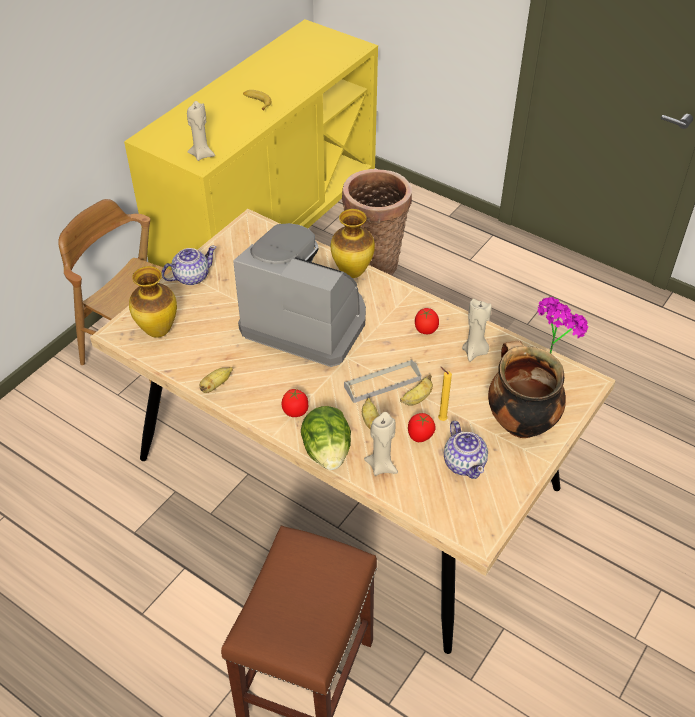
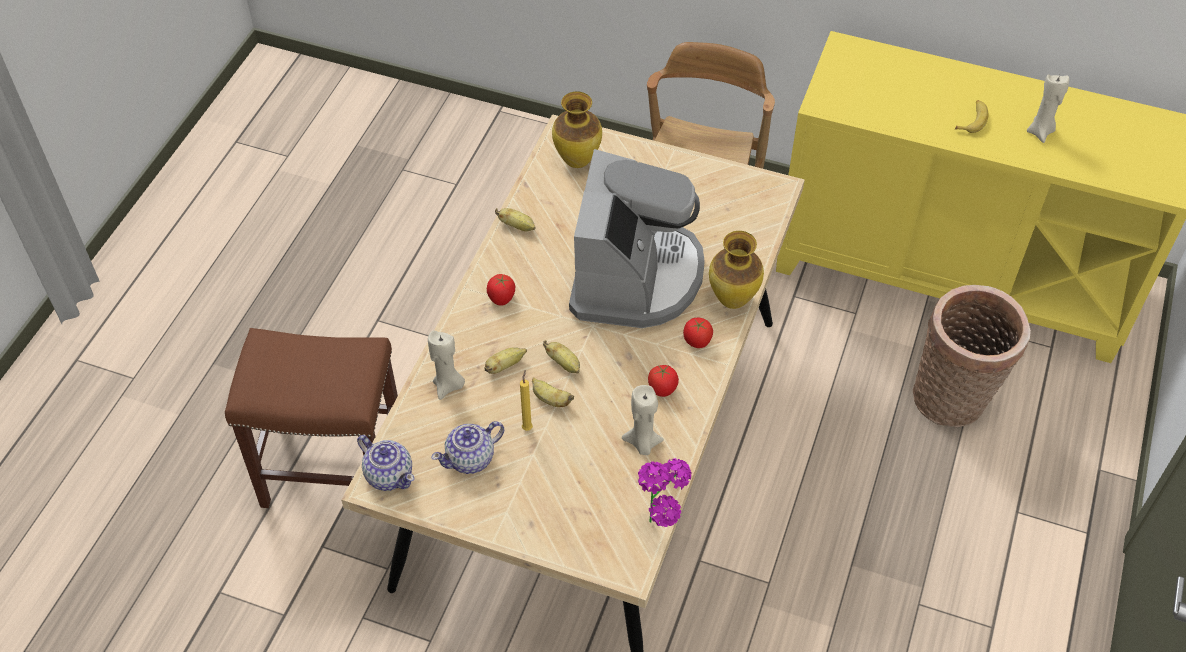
camera: 75 degrees right, 5 degrees up
(191, 277) = (667, 163): teapot -> teapot (389, 474)
(202, 155) = (839, 100): beige candle -> beige candle (1040, 132)
(327, 452) = (455, 336): lettuce -> none
(382, 383) = (564, 364): grey tray -> banana
(420, 436) = (498, 412): tomato -> tomato (697, 341)
(519, 422) = (544, 503): cooking pot -> none

